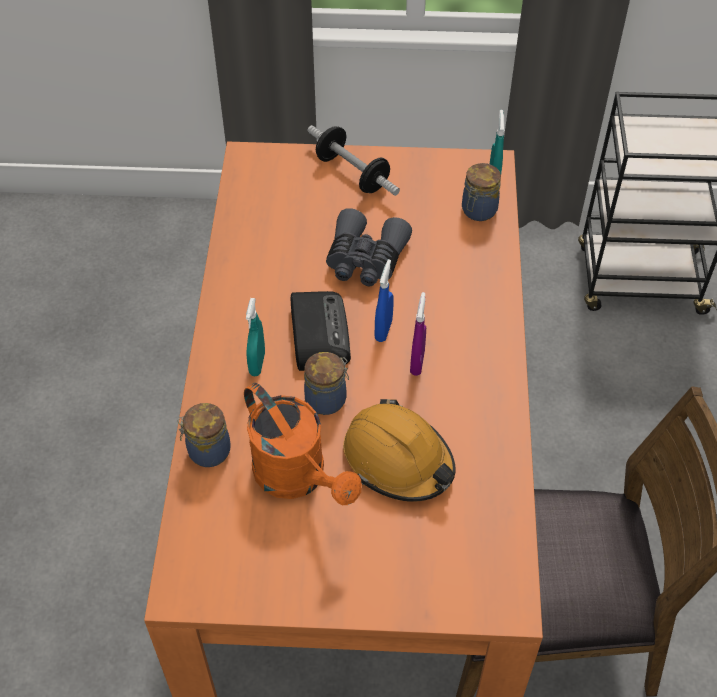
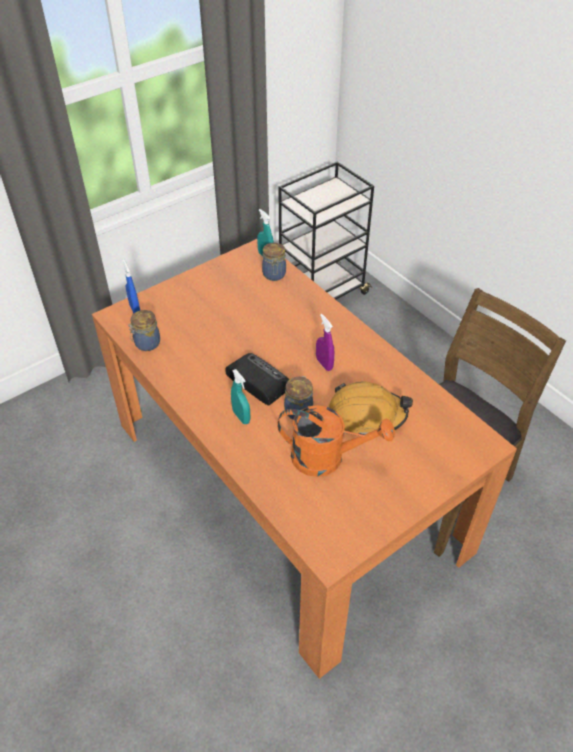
camera: 40 degrees left, 5 degrees down
(207, 451) = (264, 478): jar -> jar (146, 344)
(352, 173) = (186, 292): dumbbell -> none
(365, 259) = (241, 330): grey binoculars -> none
(383, 330) = (289, 359): blue spray bottle -> blue spray bottle (135, 309)

